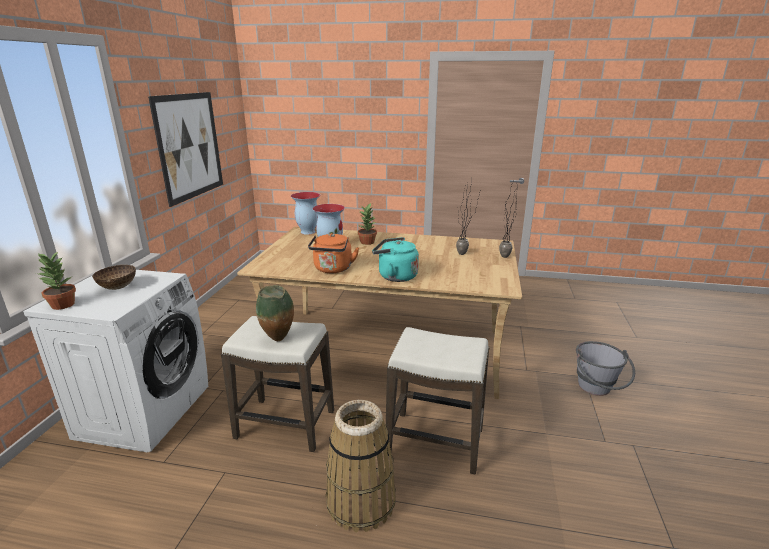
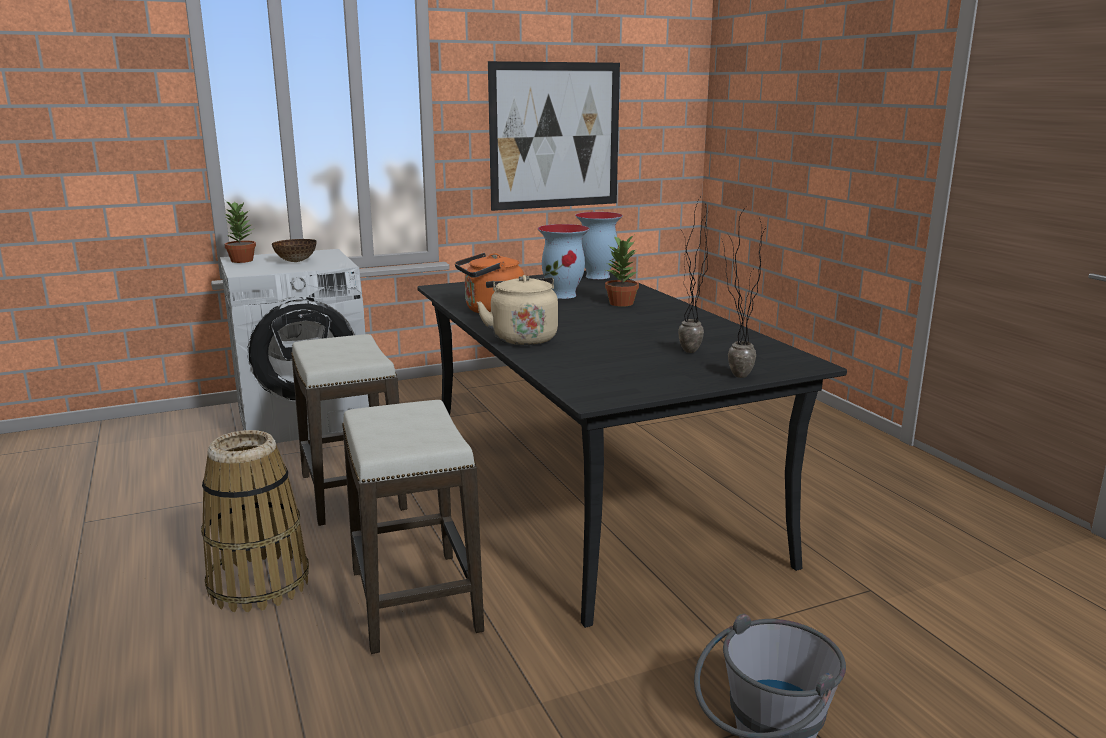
camera: 55 degrees right, 5 degrees down
(278, 340) = (326, 356): vase -> none
(386, 349) = (591, 495): beige dining table -> black dining table
(395, 276) = (522, 338): turquoise kettle -> beige kettle

